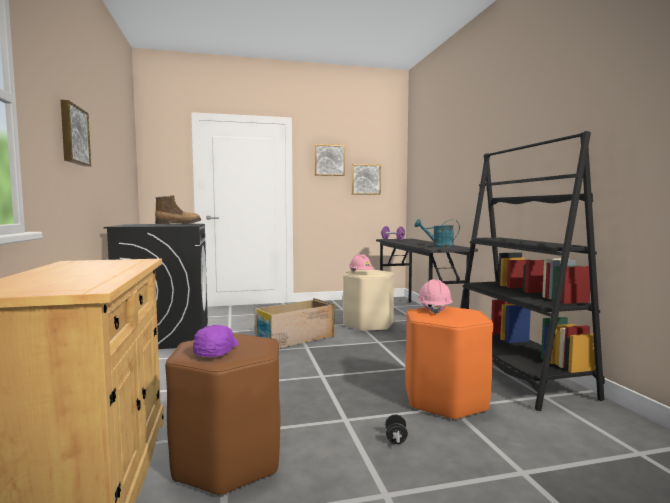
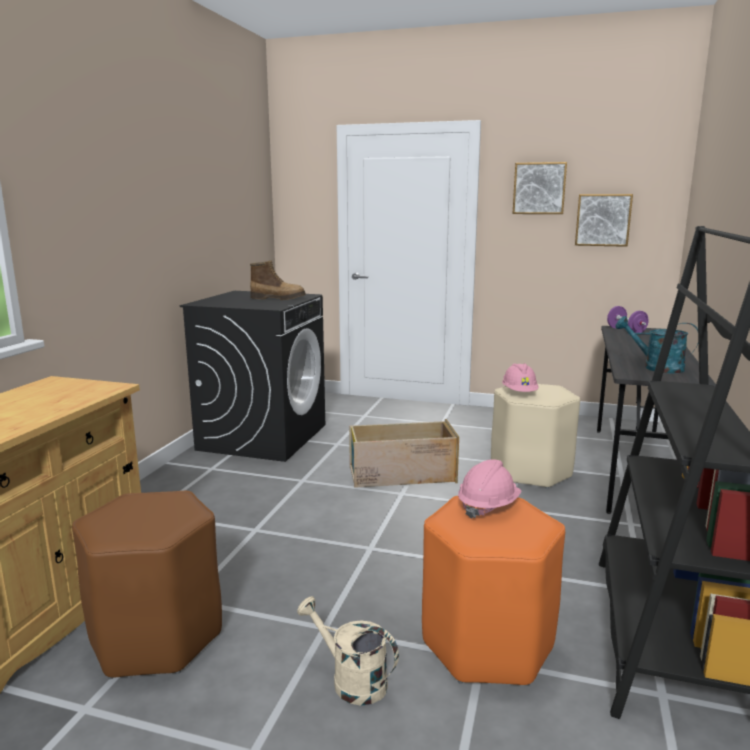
camera: 30 degrees right, 10 degrees up
(73, 135) = (119, 206): picture -> none
(216, 351) = (124, 521): purple cap -> none
(396, 439) = (351, 680): black dumbbell -> beige watering can

